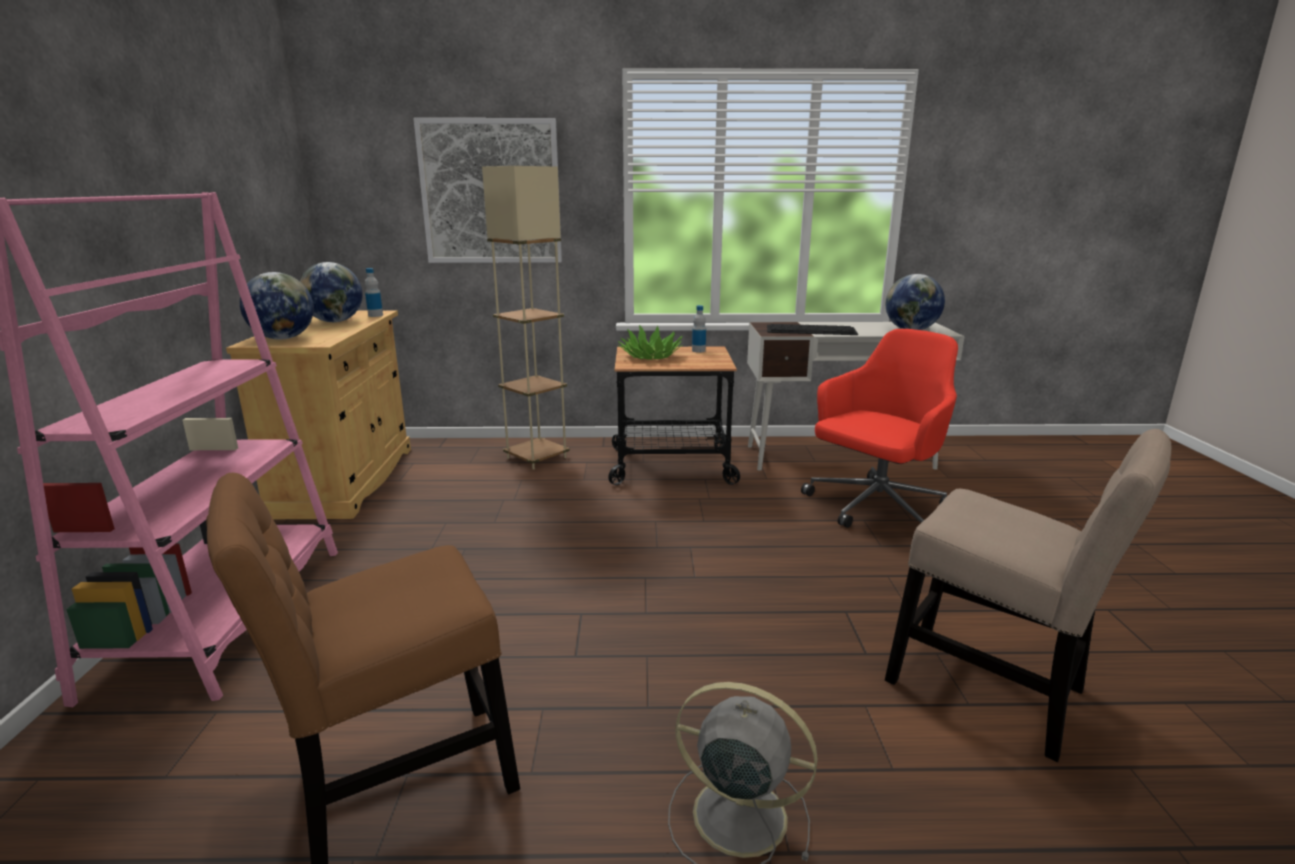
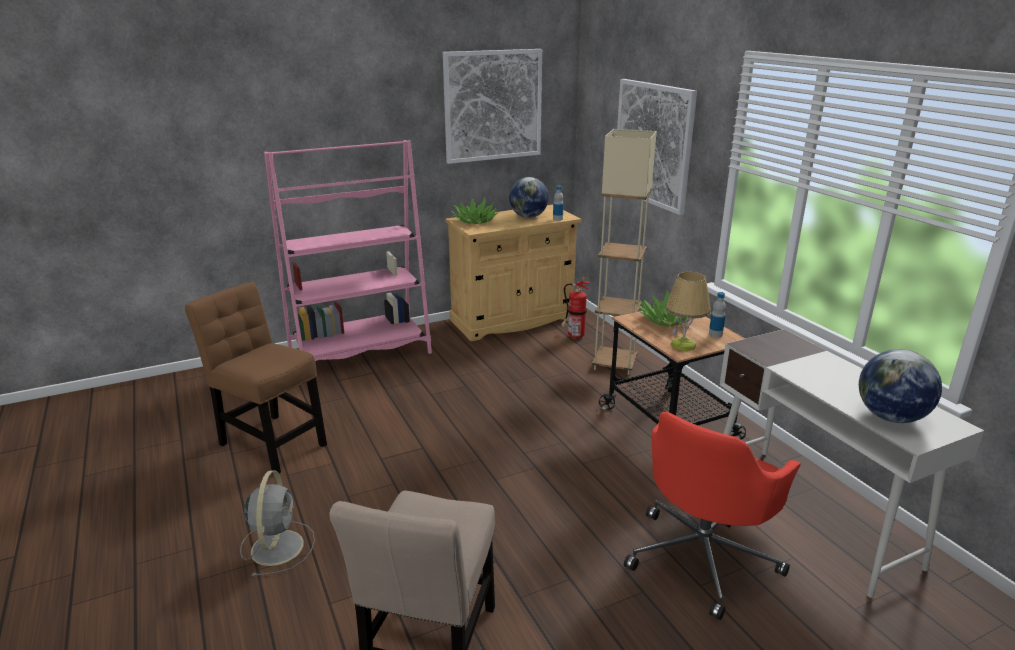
camera: 65 degrees right, 5 degrees up
(236, 156) = (493, 105): none -> picture
(283, 338) = (475, 221): globe -> potted plant
(447, 460) = (574, 336): none -> fire extinguisher
(708, 361) = (683, 345): none -> table lamp
(811, 330) = (794, 362): keyboard -> none
(875, 508) = (702, 556): red office chair -> red office chair turned 105 degrees clockwise

